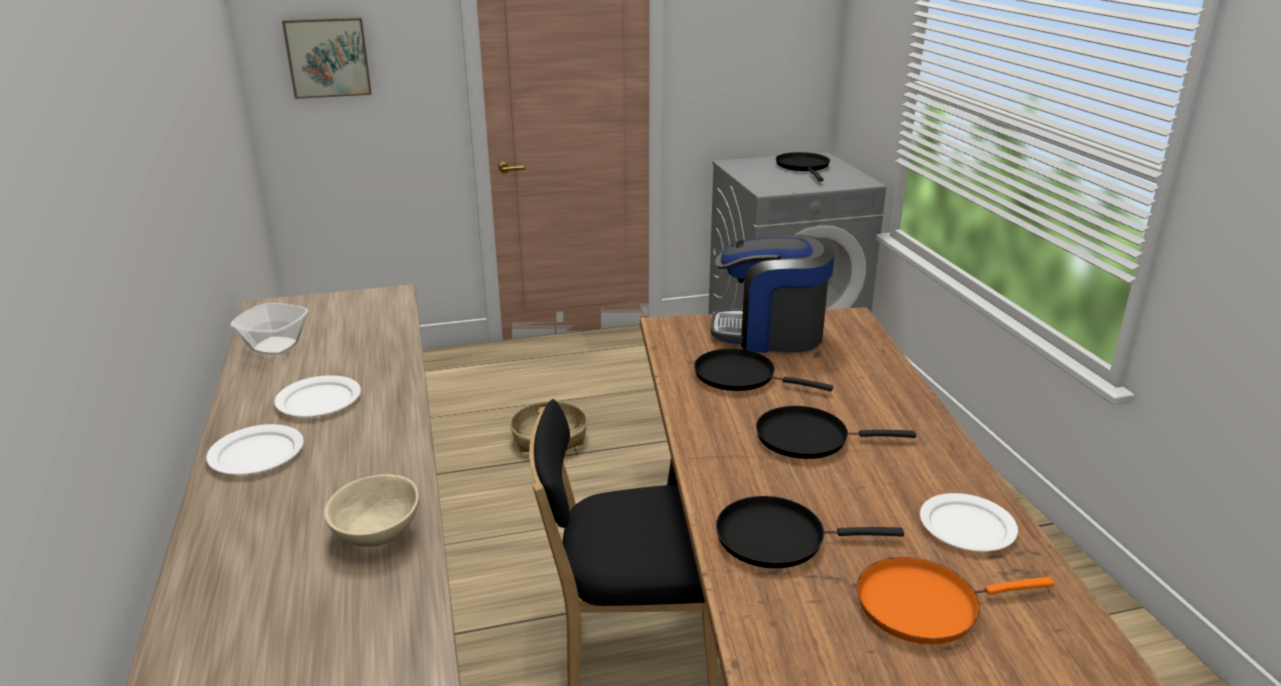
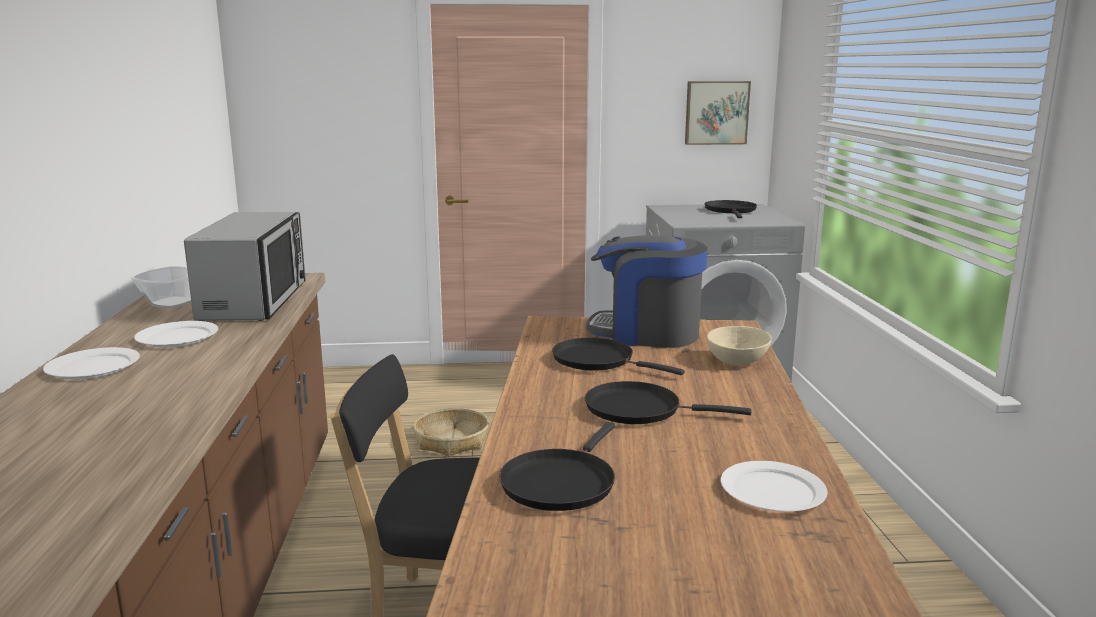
camera: 10 degrees right, 10 degrees down
(328, 57) = (301, 95): picture -> picture (716, 112)
(367, 336) = (255, 301): none -> microwave
(377, 532) = (149, 426): beige bowl -> beige bowl (737, 360)
(778, 538) = (560, 482): black frying pan -> black frying pan turned 75 degrees counterclockwise
(924, 605) = (688, 552): orange frying pan -> none

